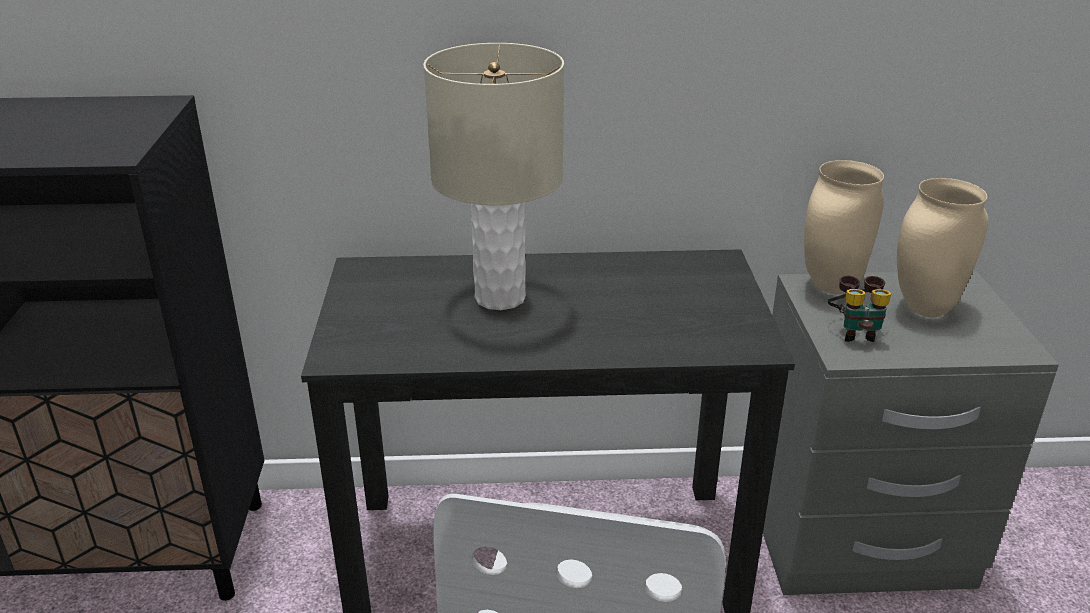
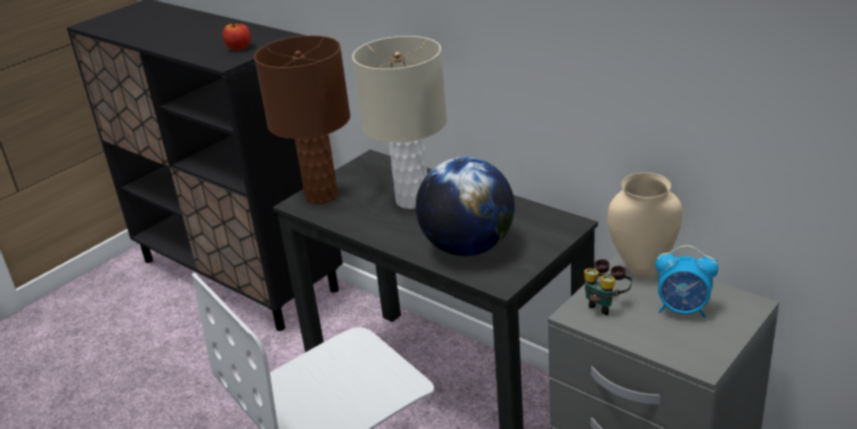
camera: 45 degrees right, 0 degrees up
(100, 130) = (239, 48): none -> apple
(359, 335) = (321, 196): none -> brown table lamp
(658, 325) = (468, 248): none -> globe
(923, 308) = (683, 309): beige vase -> alarm clock

